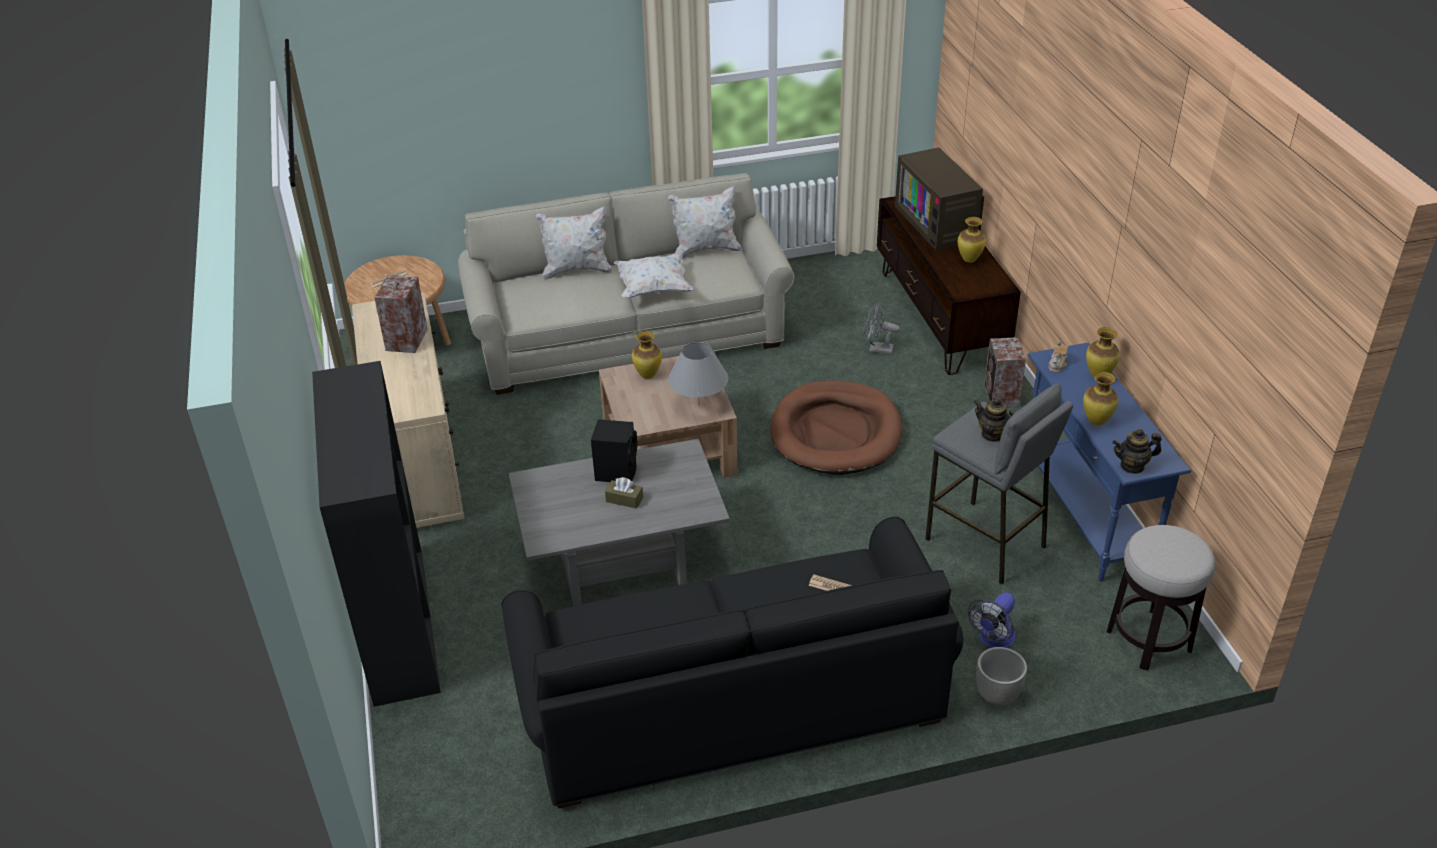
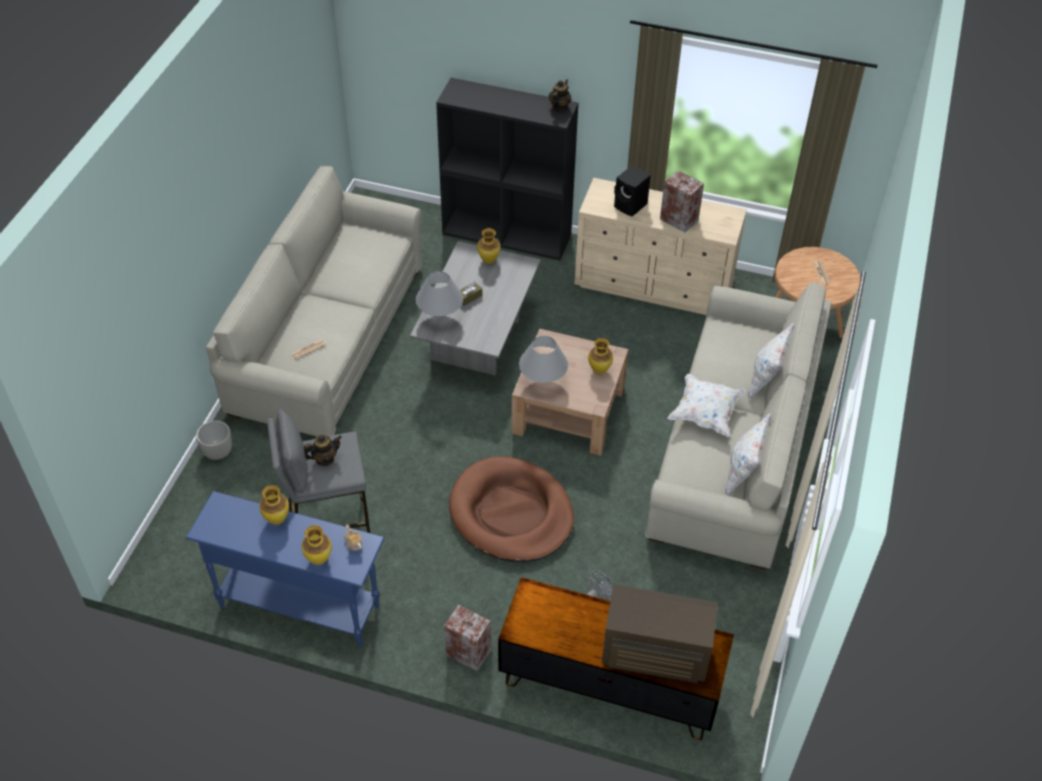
camera: 120 degrees right, 10 degrees up
(616, 471) = (499, 305): black speaker -> black speaker (631, 206)
(678, 507) = (440, 317): none -> grey table lamp
(731, 702) = (327, 338): black sofa -> beige sofa
(969, 260) = (575, 634): vase -> vase (489, 260)
(993, 640) = (254, 477): fan -> none
(1132, 466) = (220, 506): teapot -> teapot (559, 107)
(1149, 639) = (176, 557): stool -> none

